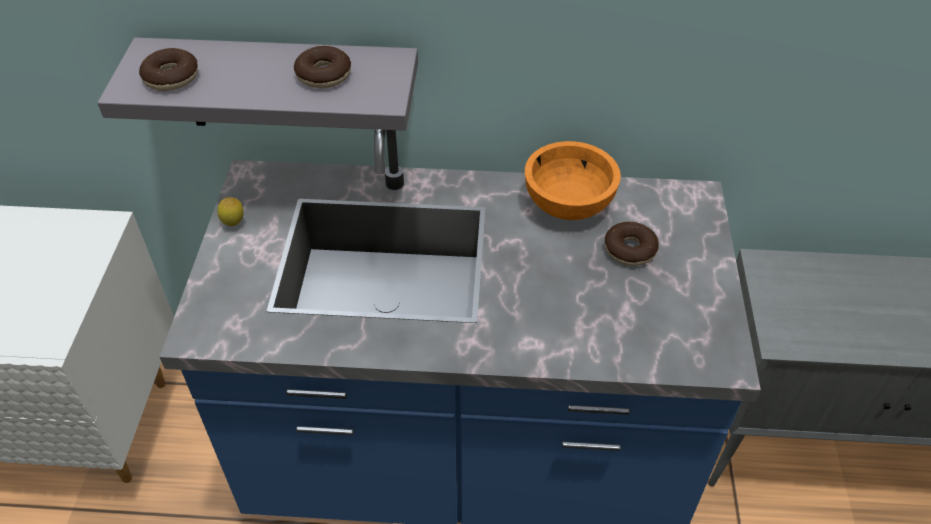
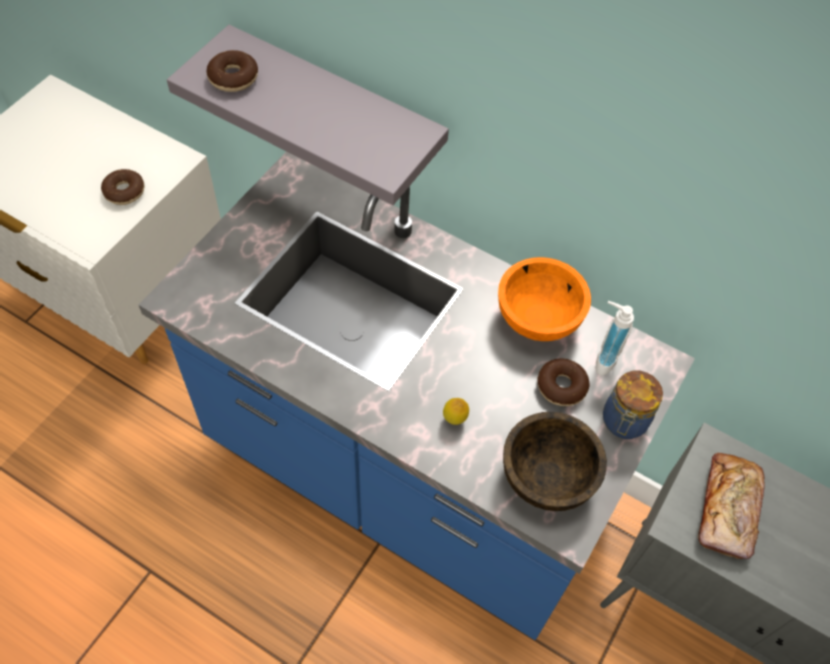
camera: 25 degrees right, 10 degrees up
(234, 224) = (254, 213): lemon -> lemon (454, 419)
(323, 75) = (353, 125): donut -> donut (124, 191)
(647, 213) = (602, 358): none -> soap dispenser
(673, 329) = (547, 477): none -> brown bowl
(703, 255) = (623, 422): none -> jar
(809, 308) = (727, 509): none -> bread

